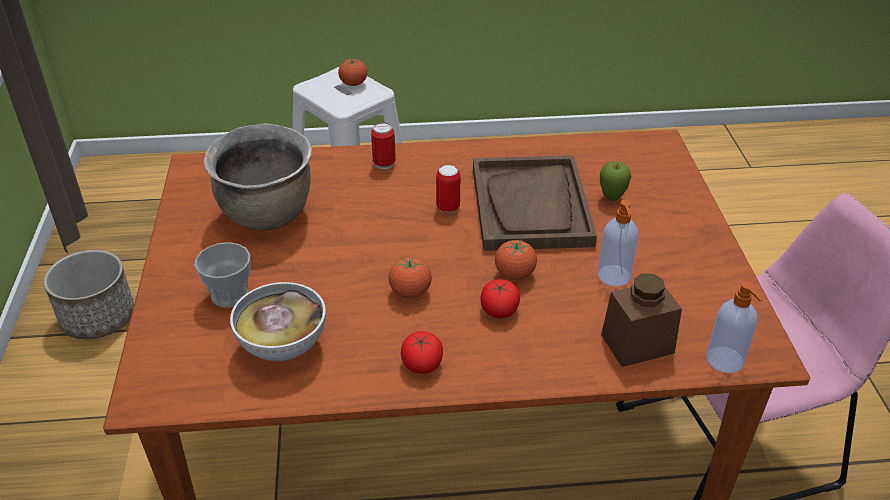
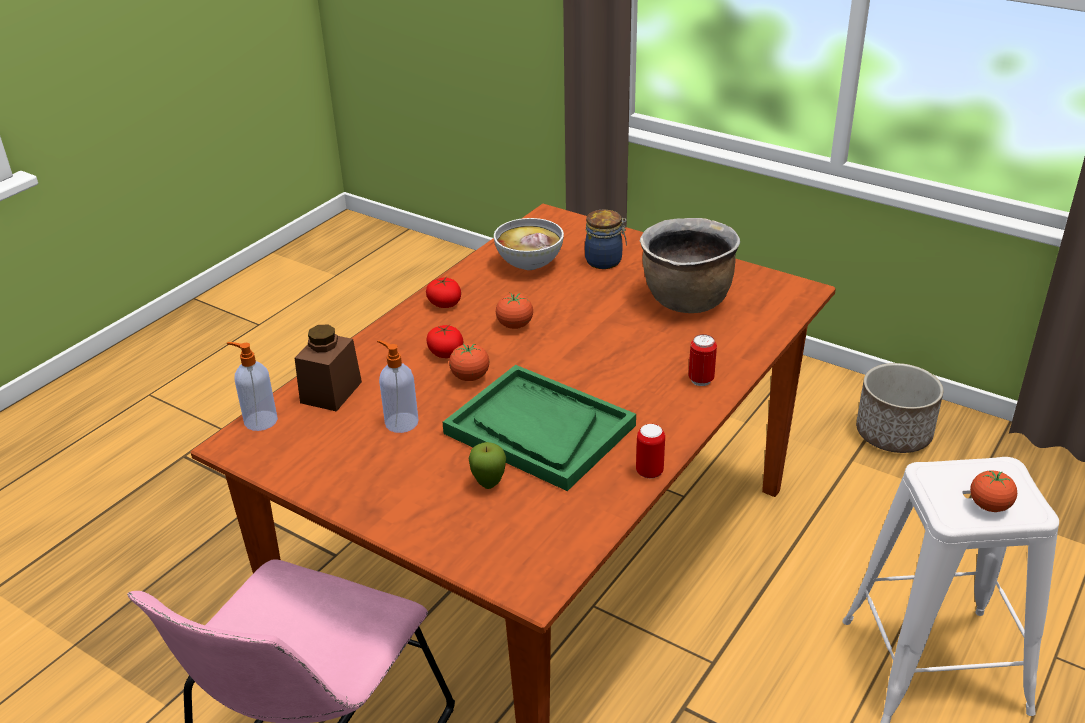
camera: 130 degrees right, 5 degrees down
(230, 295) = (605, 261): cup -> jar
(448, 207) = (593, 385): can -> can (649, 472)
(531, 206) = (539, 430): brown tray -> green tray

